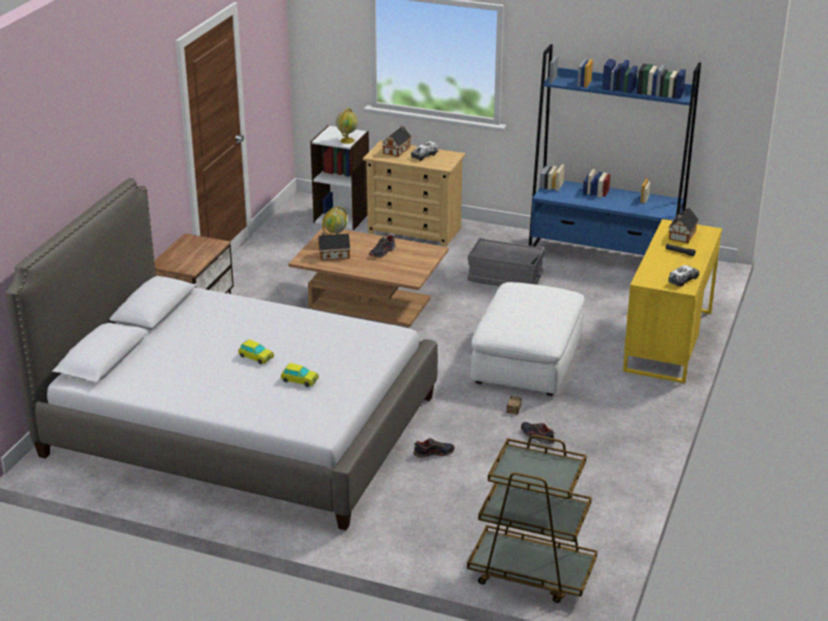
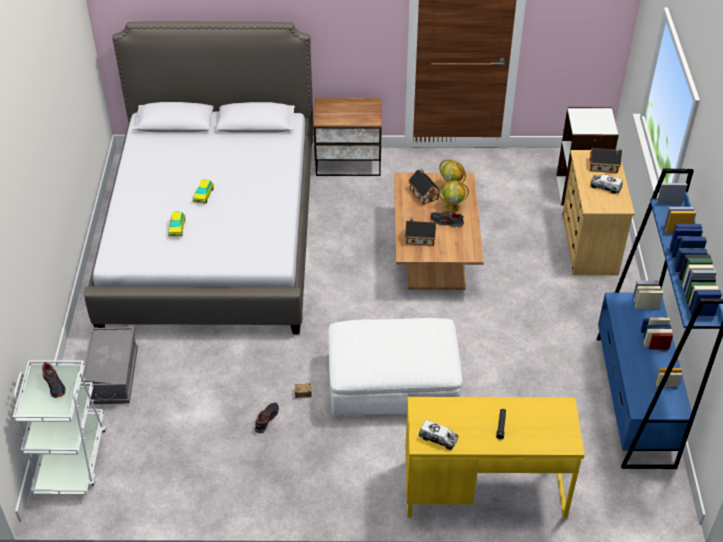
camera: 70 degrees right, 15 degrees up
(347, 140) = (586, 128): globe -> globe (452, 207)
(433, 453) = (216, 357): shoe -> shoe (54, 385)
(505, 278) = (536, 332): grey storage box -> grey storage box (113, 376)
(531, 573) = (71, 458): brown cart -> white cart
(681, 235) = (542, 421): toy house -> toy house (419, 238)

